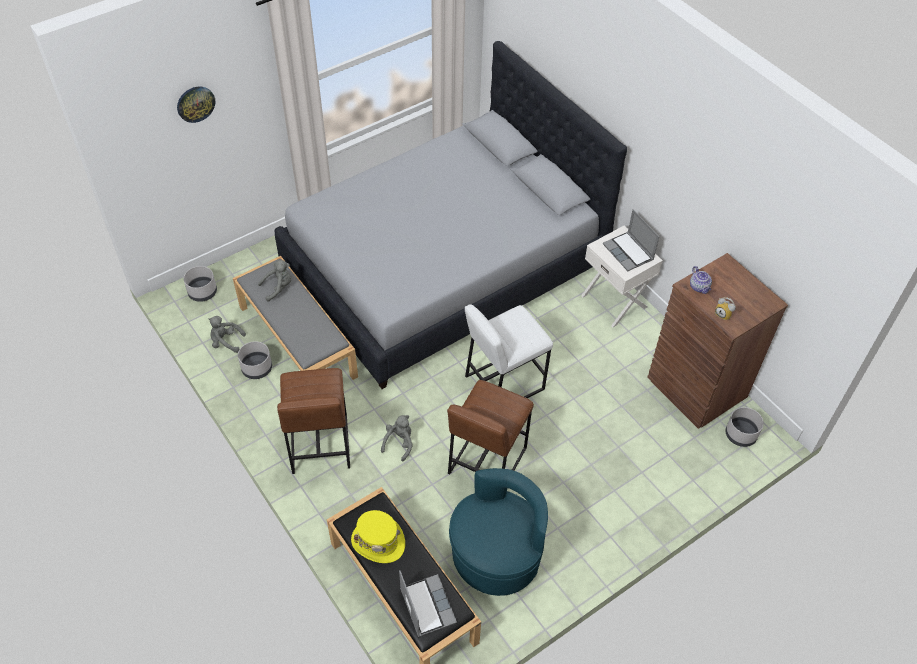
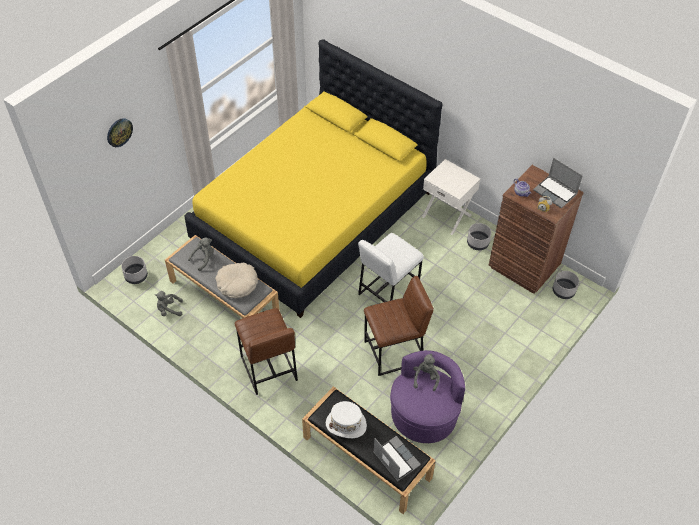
camera: 15 degrees left, 0 degrees up
(256, 368) = (200, 324): grey planter -> grey planter (477, 243)
(307, 328) = (237, 285): none -> beige pillow
(378, 542) = (346, 424): yellow hat -> white hat
(399, 443) = (327, 354): grey plush toy -> grey plush toy (425, 377)
(444, 266) = (314, 216): grey bed -> yellow bed
(486, 461) = (394, 351): brown chair -> brown chair turned 120 degrees counterclockwise
(495, 557) = (423, 417): turquoise armchair -> purple armchair
(629, 252) = (455, 178): laptop -> laptop (555, 192)

